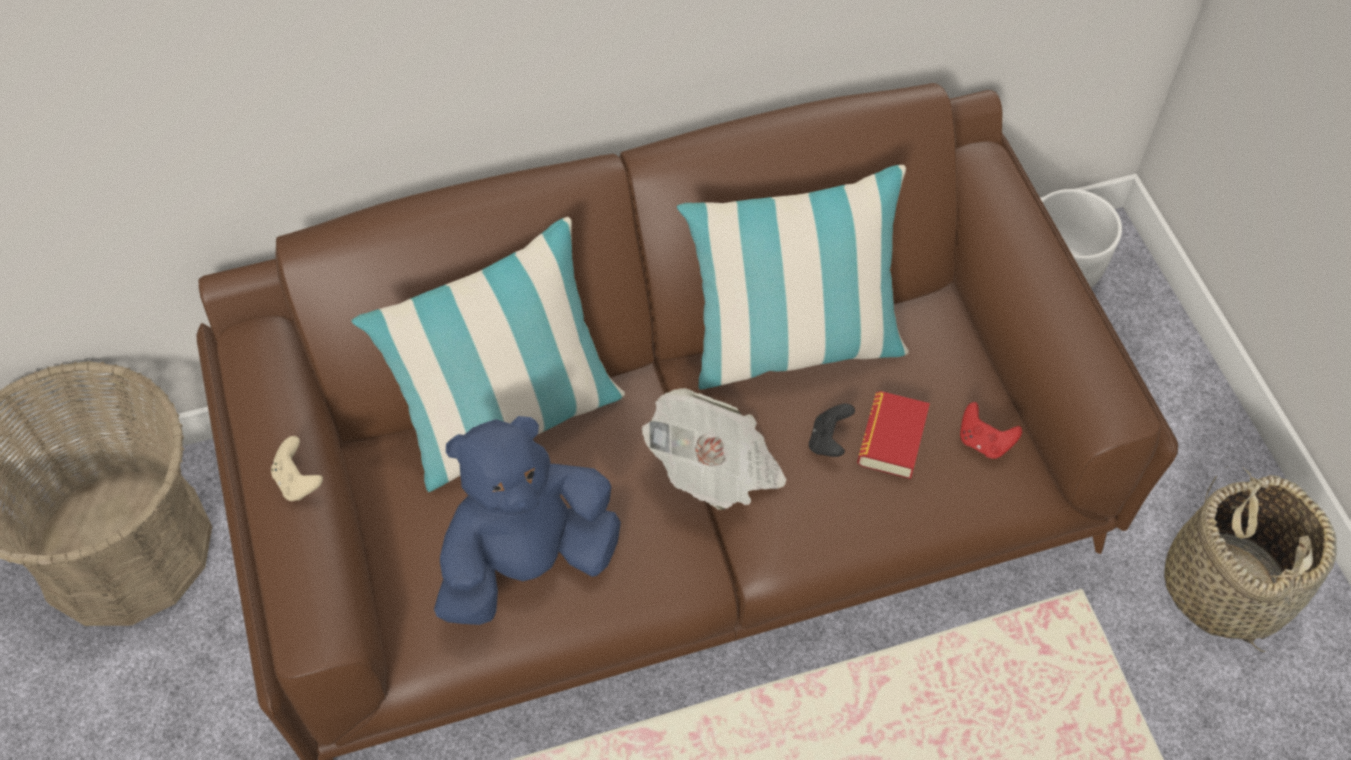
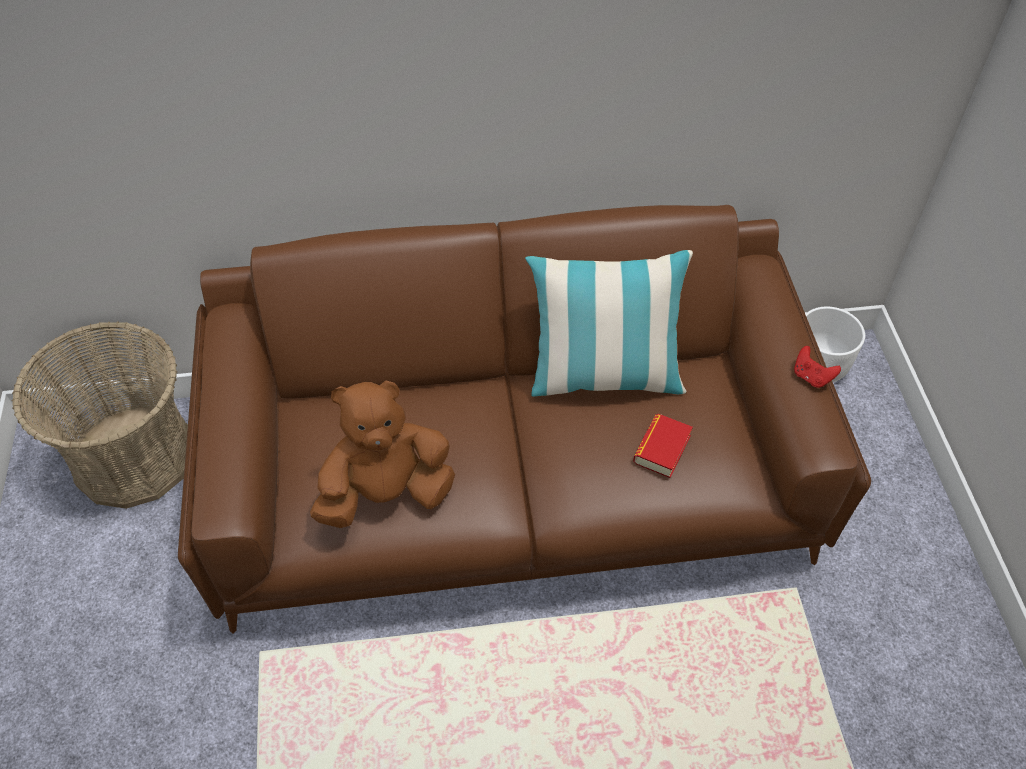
camera: 10 degrees right, 5 degrees down
(298, 481) = (236, 411): beige game controller -> none
(510, 420) = (396, 398): pillow -> none
(527, 562) = (386, 494): blue plush toy -> brown plush toy
(715, 469) = (531, 451): newspaper -> none
(829, 441) = (616, 443): black game controller -> none
(984, 442) = (729, 461): red game controller -> red game controller (811, 377)
(1226, 586) = (906, 603): basket -> none

